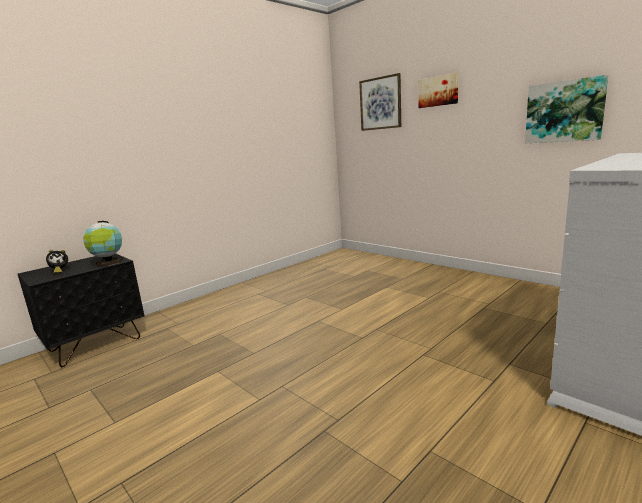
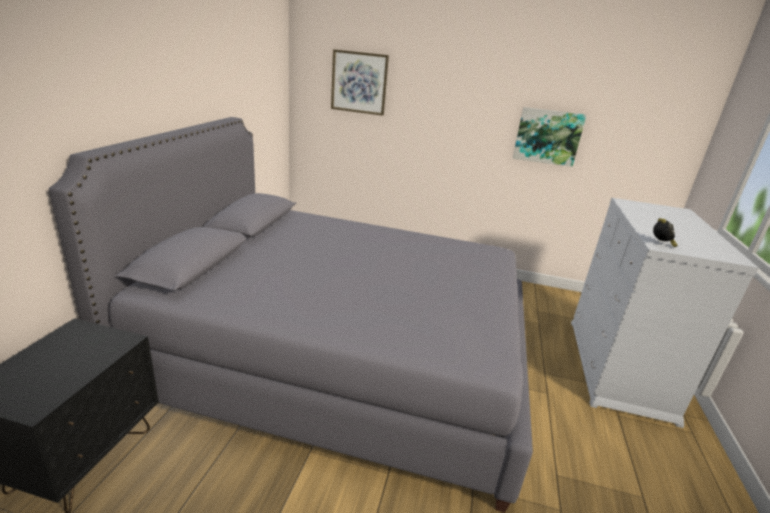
camera: 35 degrees left, 10 degrees up
(59, 271) = (39, 380): alarm clock -> alarm clock (661, 244)
(108, 263) = (110, 346): globe -> none
(299, 322) = (338, 361): none -> grey bed
(438, 91) = (432, 87): picture -> none

